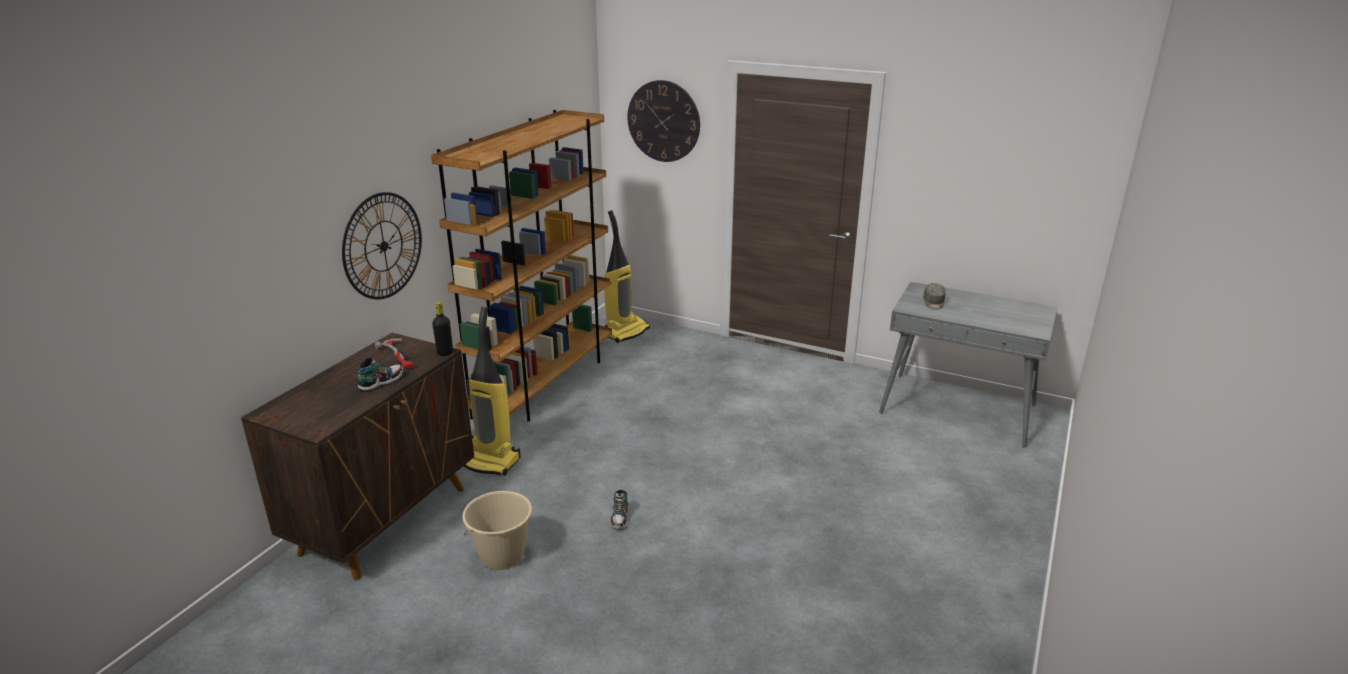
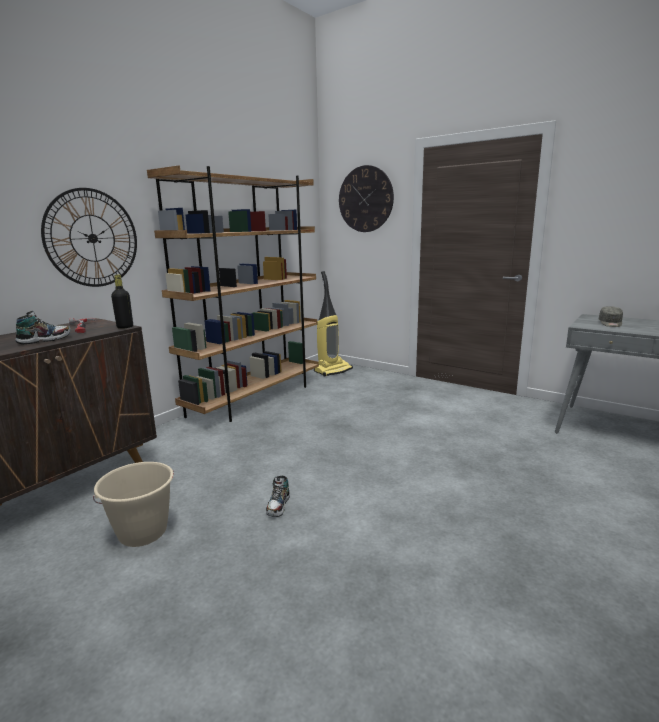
camera: 10 degrees right, 10 degrees down
(489, 461) = (181, 448): vacuum cleaner -> none

